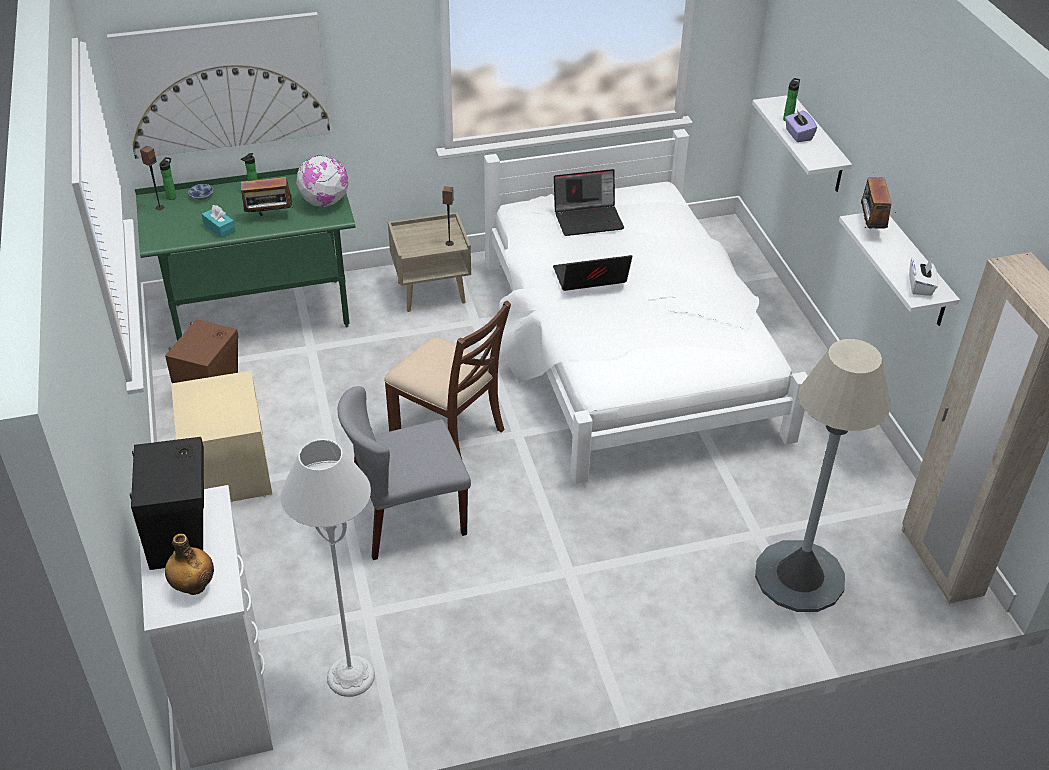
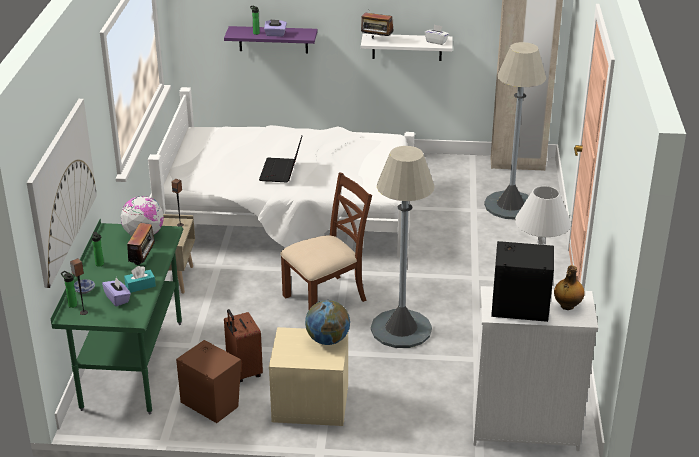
camera: 70 degrees left, 10 degrees down
(190, 221) = (117, 299): none -> purple tissue box
(235, 418) = (327, 340): none -> globe
(274, 400) = (243, 371): none -> brown suitcase
(408, 518) = (401, 329): grey chair -> grey floor lamp
(589, 218) = (213, 159): laptop -> none
(818, 145) = (273, 39): white shelf -> purple shelf

